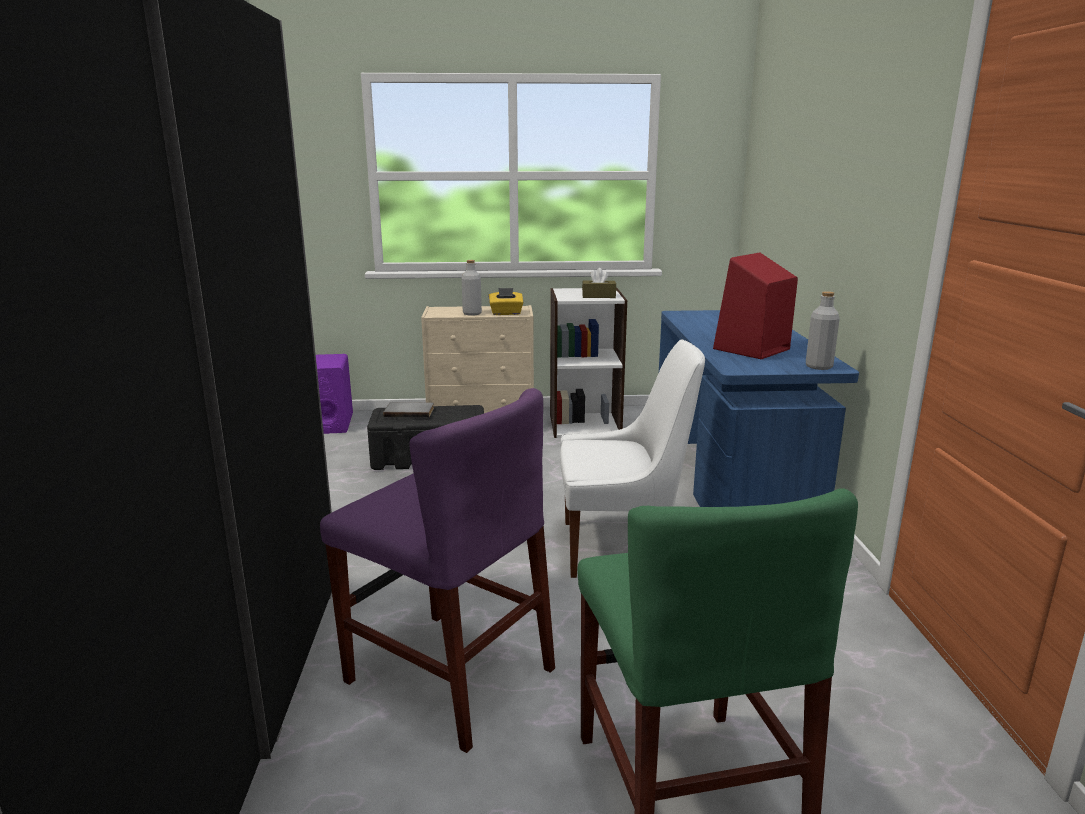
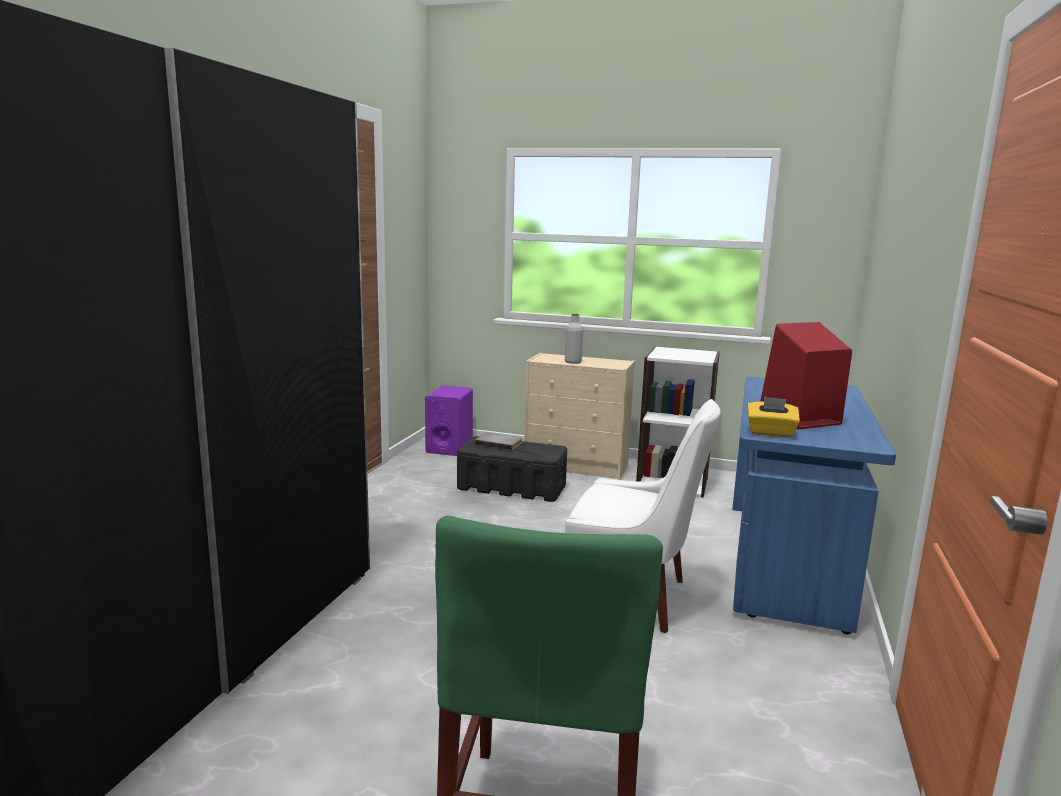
camera: 20 degrees right, 5 degrees down
(449, 675) = (408, 669): purple chair -> none
(506, 313) = (603, 365): yellow tissue box -> yellow tissue box (770, 433)
(598, 296) = (691, 357): brown tissue box -> none
(818, 366) = (854, 443): grey bottle -> none

